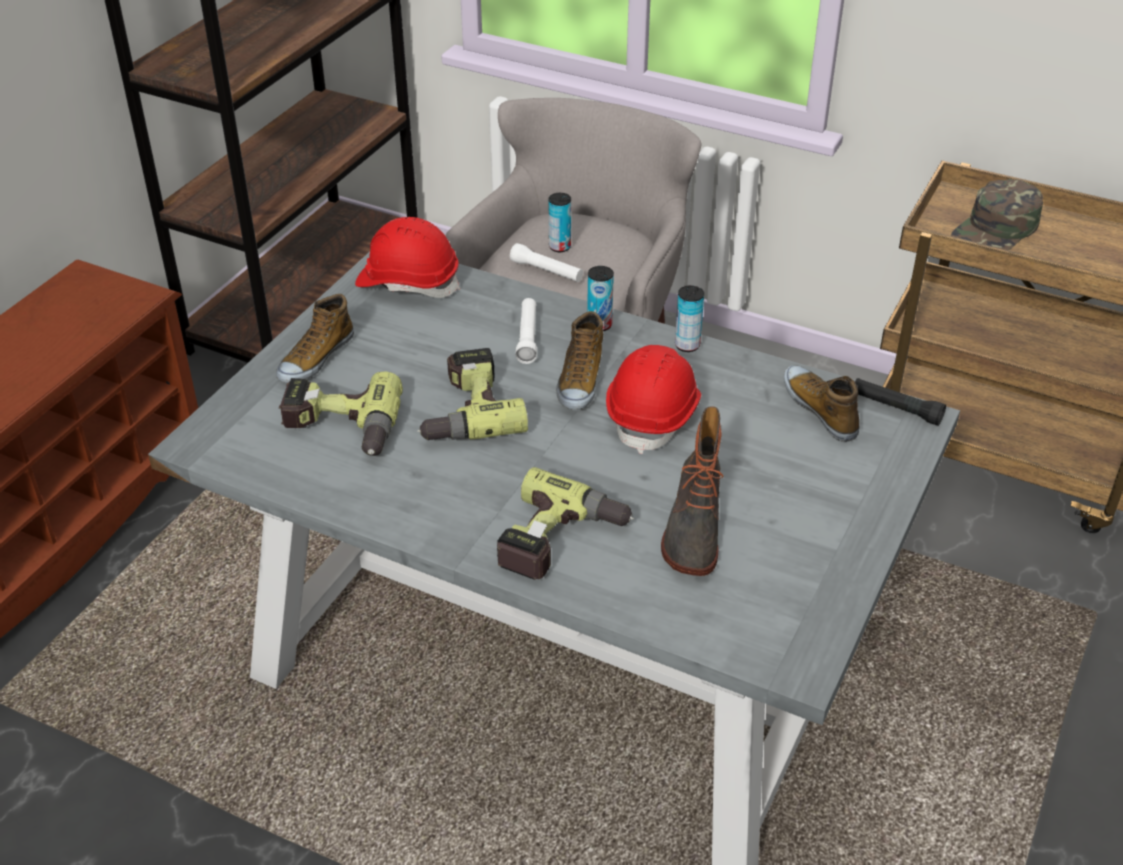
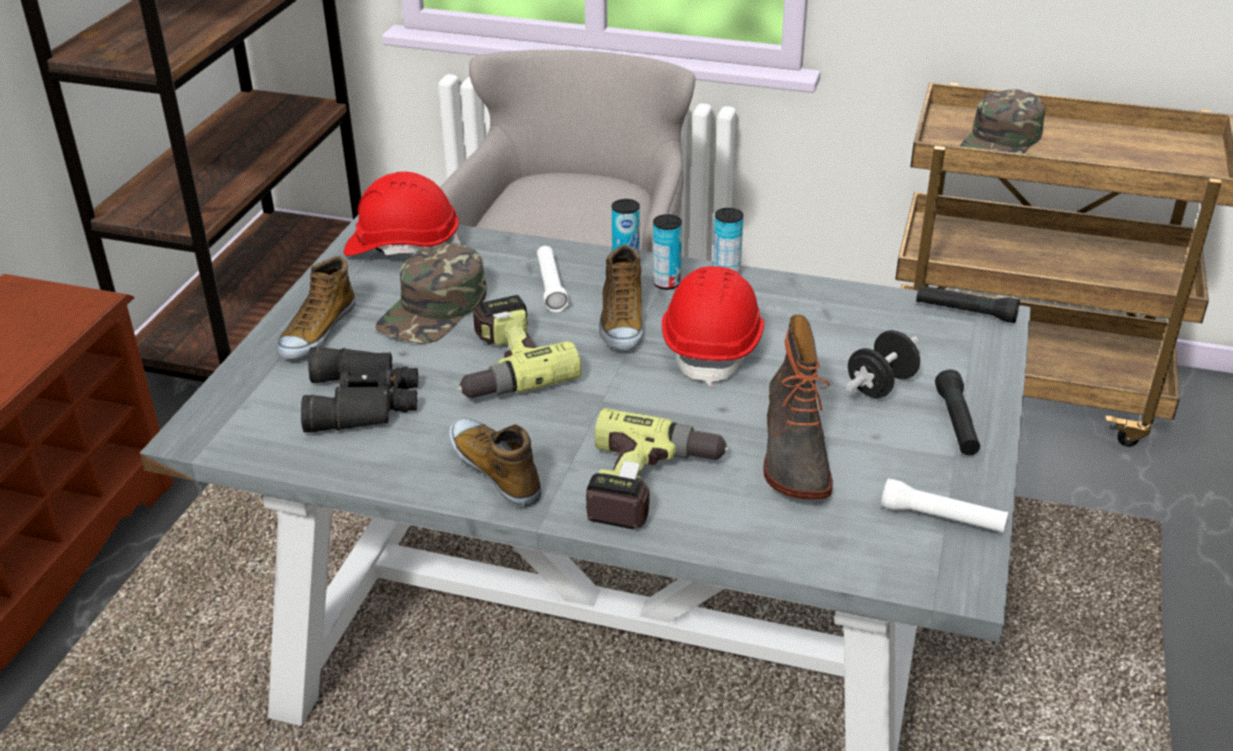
camera: 10 degrees left, 5 degrees down
(340, 429) = (364, 400): power drill -> black binoculars
(420, 348) = (434, 309): none -> green cap
(546, 271) = (546, 228): white flashlight -> white flashlight (942, 518)
(559, 247) = (553, 204): can -> can (666, 283)
(793, 472) = (881, 385): none -> black dumbbell
(820, 409) = (887, 321): shoe -> shoe (496, 469)
(849, 518) = (956, 423): none -> black flashlight

